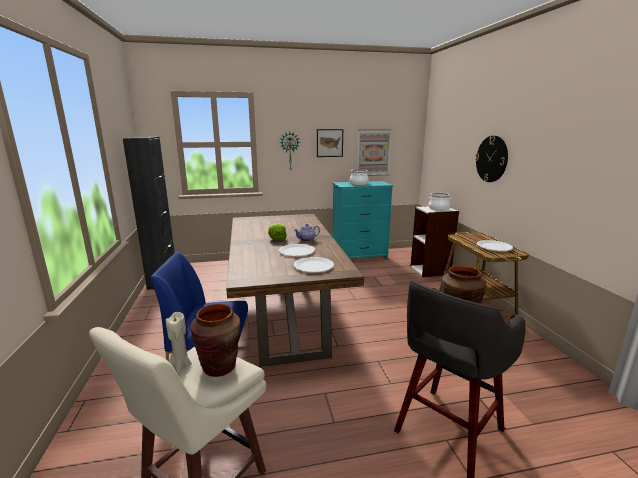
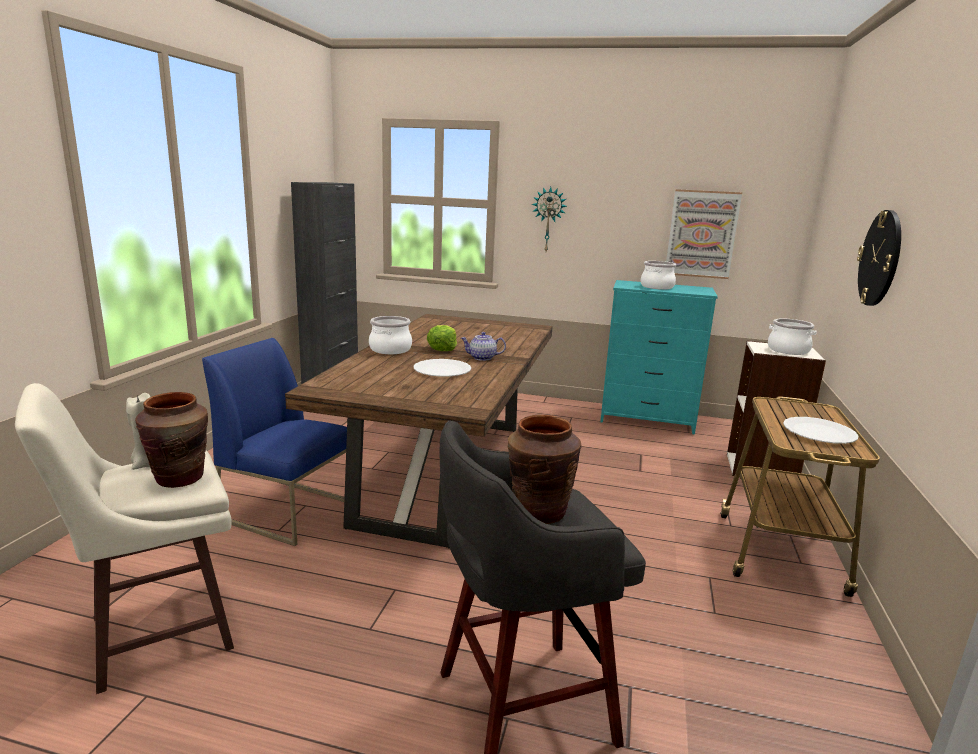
camera: 25 degrees right, 0 degrees up
(247, 244) = (390, 349): none -> cooking pot
(314, 266) = (435, 392): white plate -> none
(329, 143) = (619, 211): picture -> none

